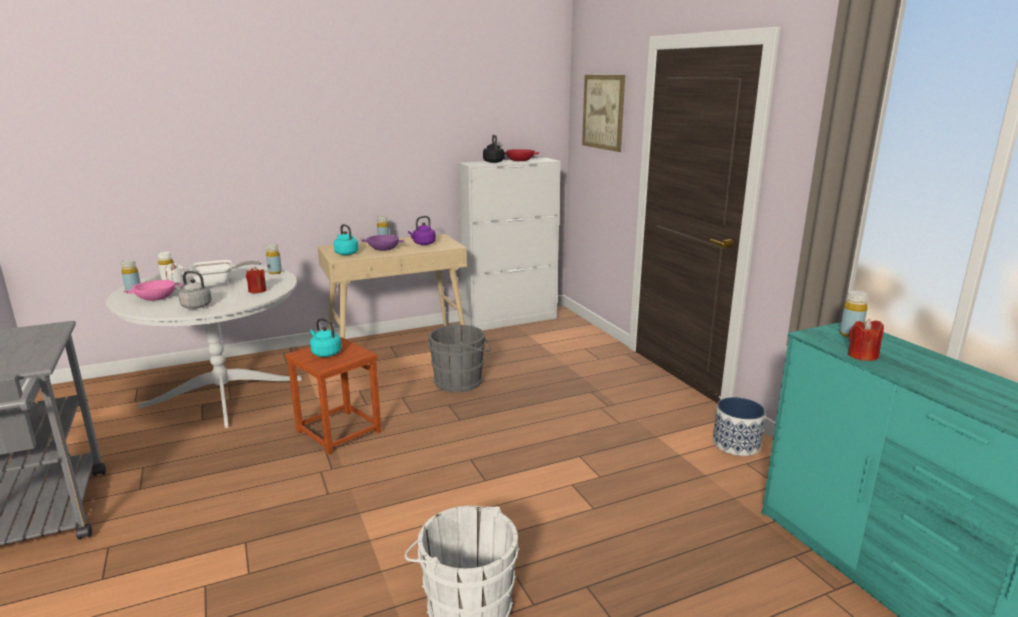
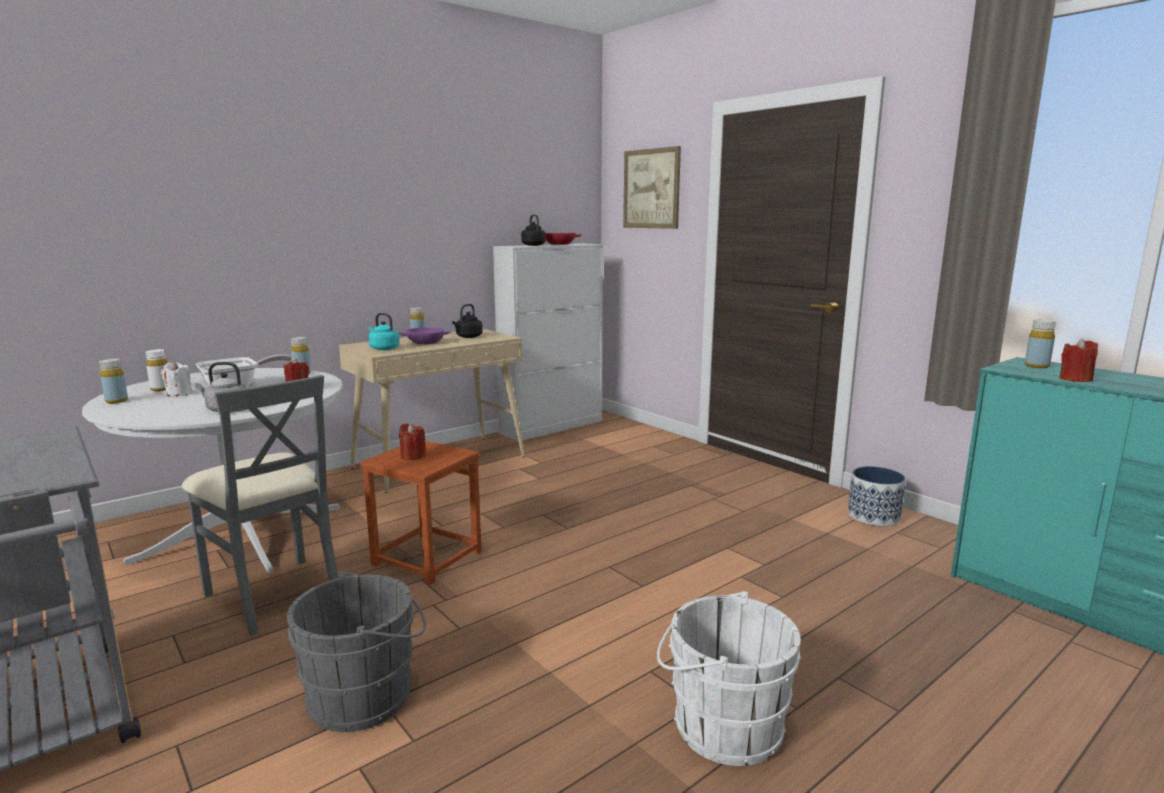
camera: 15 degrees left, 5 degrees down
(156, 297) = (158, 405): pink bowl -> none
(220, 446) = (274, 594): none -> grey chair
(325, 353) = (413, 456): turquoise kettle -> red candle
(423, 244) = (468, 337): purple kettle -> black kettle
(461, 382) = (541, 490): grey bucket -> grey bucket (367, 696)

